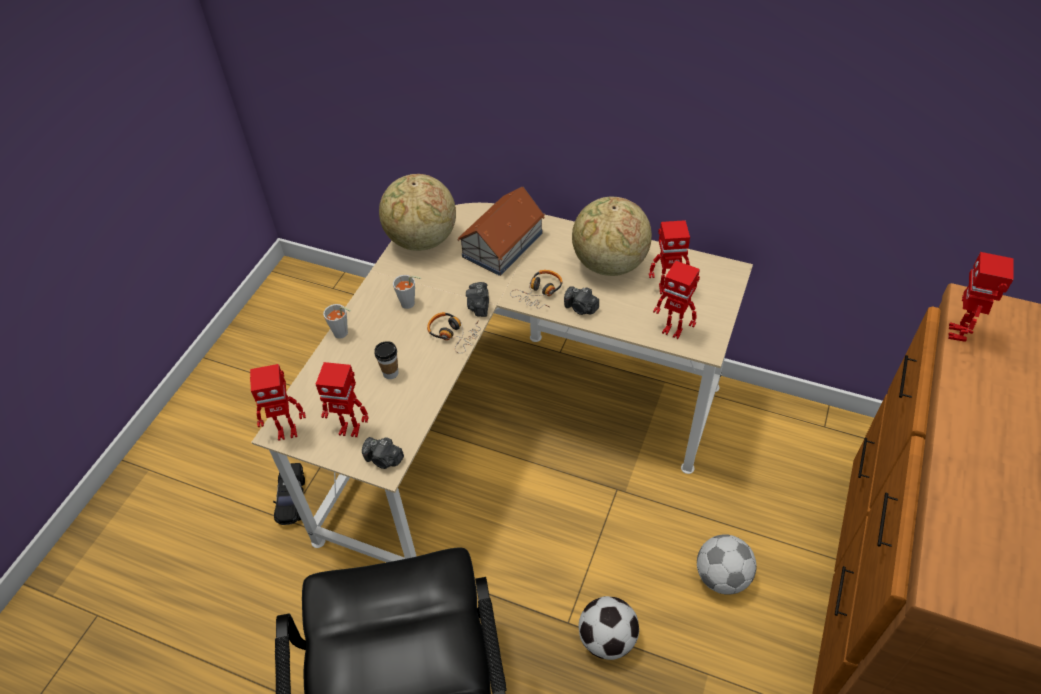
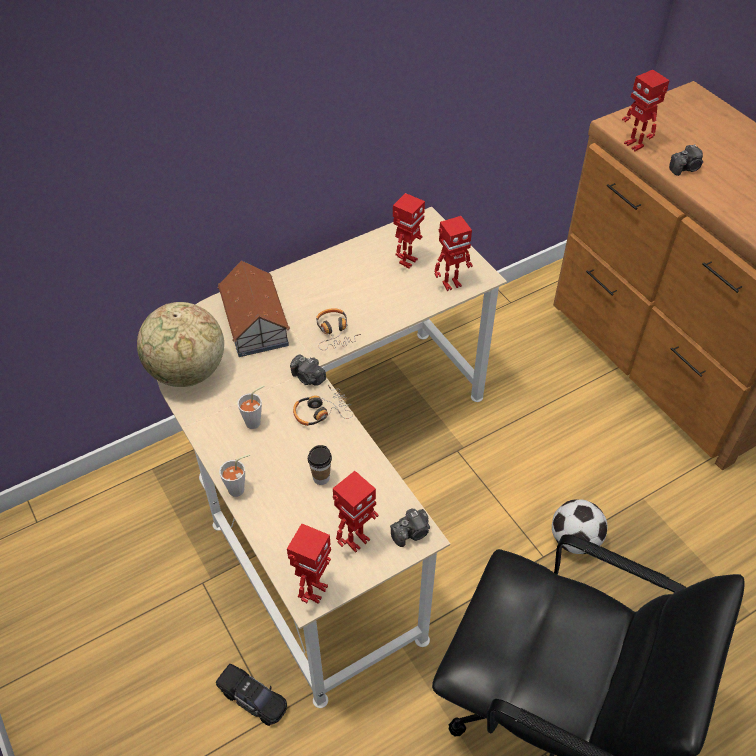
camera: 55 degrees left, 0 degrees up
(581, 308) = (376, 319): camera -> camera (685, 168)
(609, 264) = (349, 276): globe -> none
(722, 576) = (578, 439): football -> none

